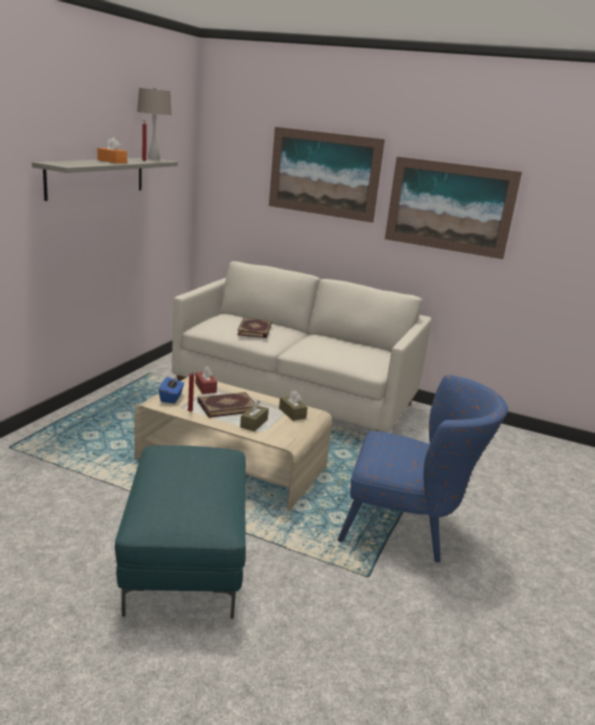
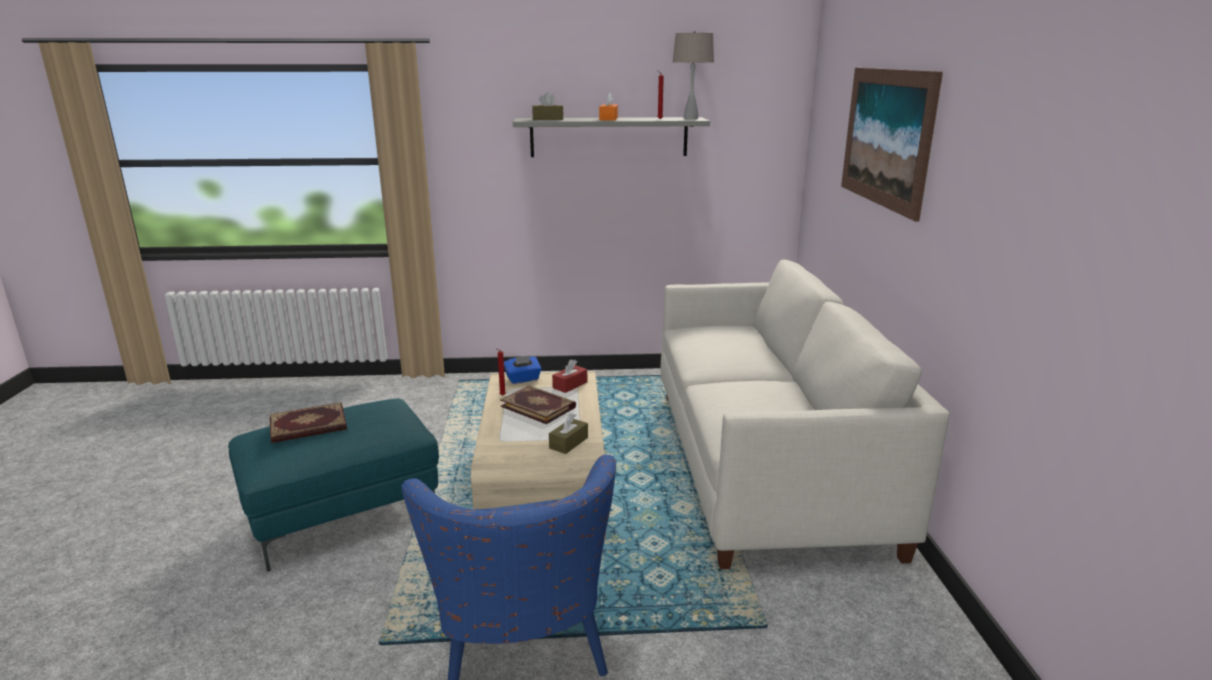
camera: 65 degrees right, 0 degrees up
(254, 423) = (514, 430): brown tissue box -> brown tissue box (548, 119)
(255, 330) = (720, 349): book -> book (308, 426)
(449, 207) = (1000, 200): picture -> none

